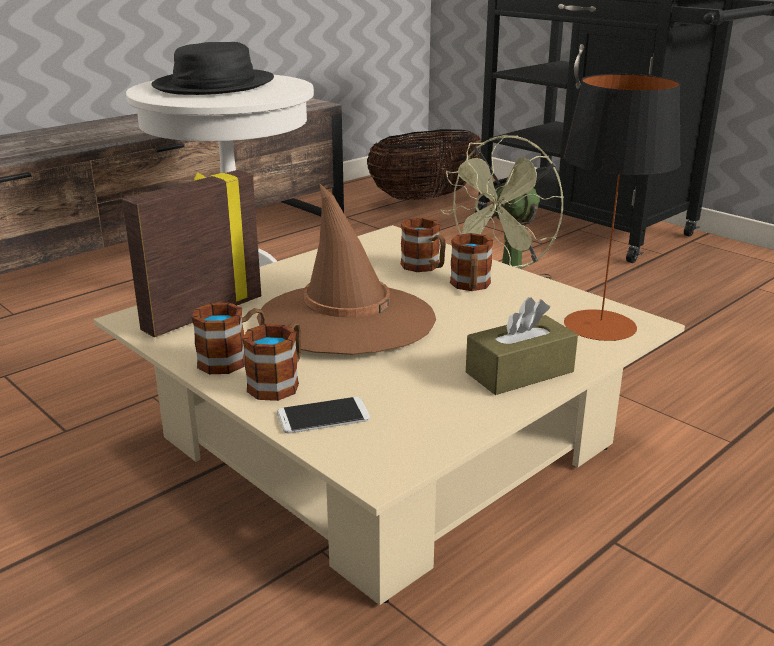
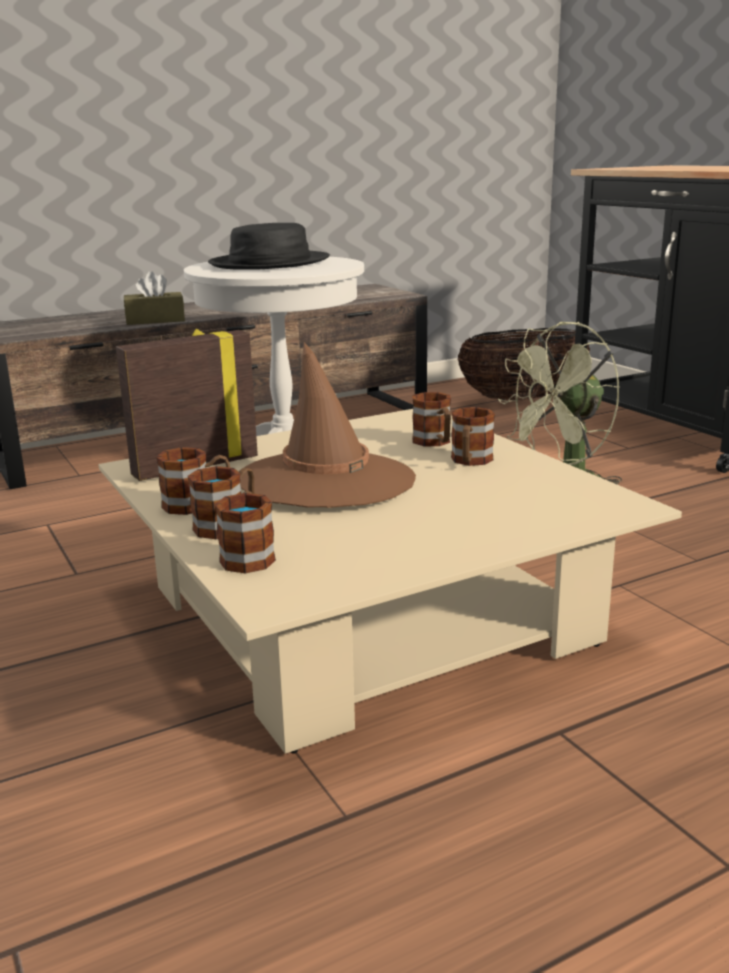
camera: 15 degrees right, 5 degrees down
(323, 416) = (248, 555): phone -> mug
(519, 372) = (467, 537): brown tissue box -> brown tissue box (155, 320)
(600, 325) = (584, 504): table lamp -> none

